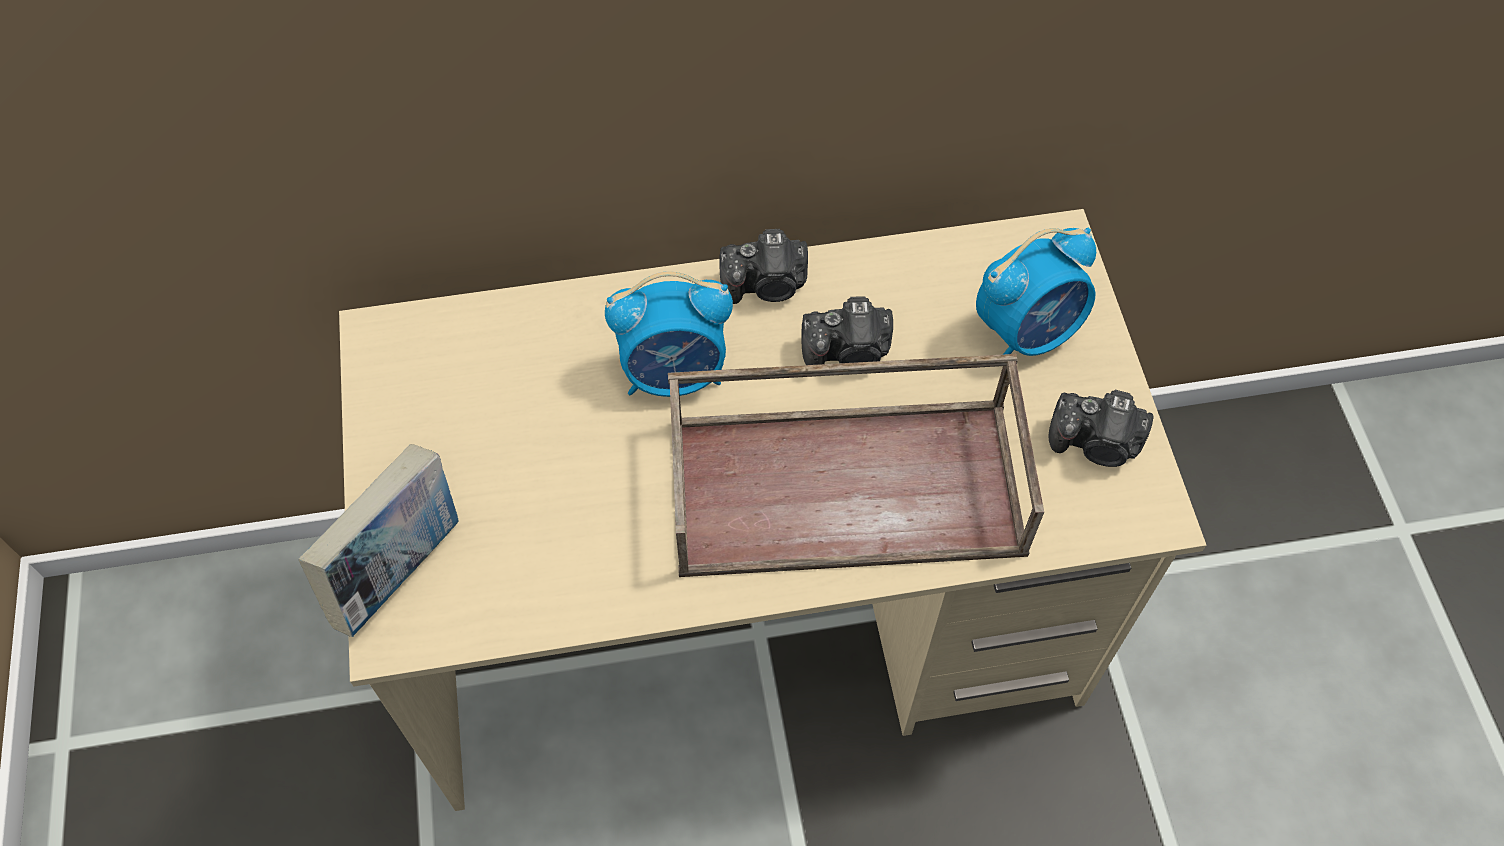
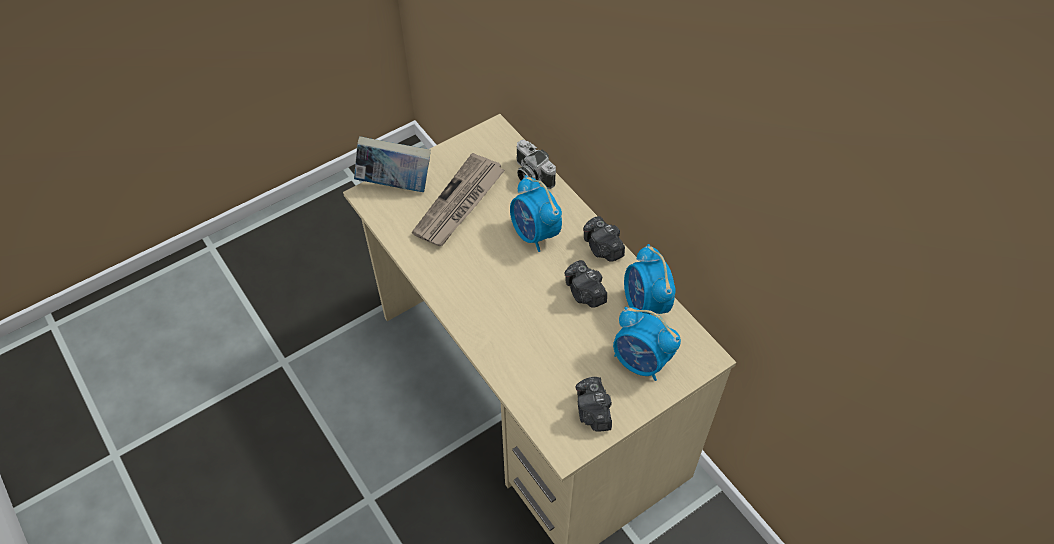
camera: 65 degrees right, 5 degrees down
(524, 469) = (459, 203): none -> newspaper
(531, 323) = (531, 175): none -> camera
(849, 483) = (515, 319): brown tray -> none
(917, 277) = (645, 305): none -> alarm clock

